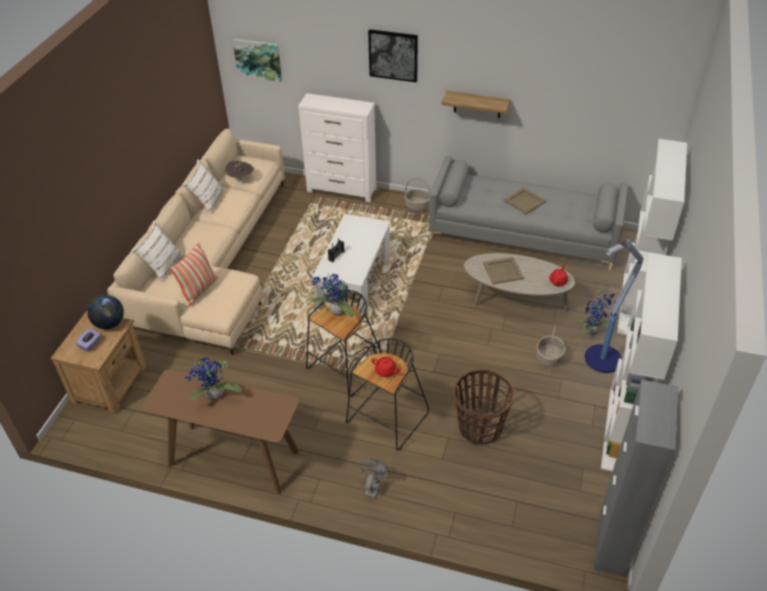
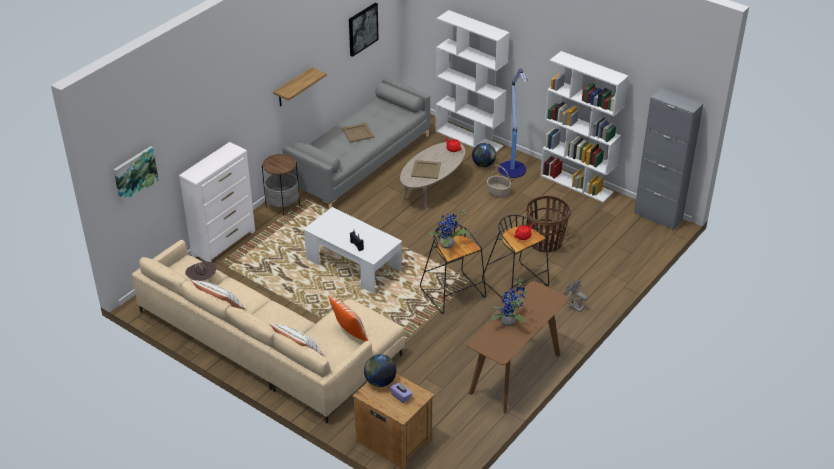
camera: 70 degrees left, 5 degrees down
(393, 55) = (235, 89): picture -> picture (362, 29)
(417, 206) = (282, 205): basket -> side table
(593, 330) = (483, 164): potted plant -> globe

